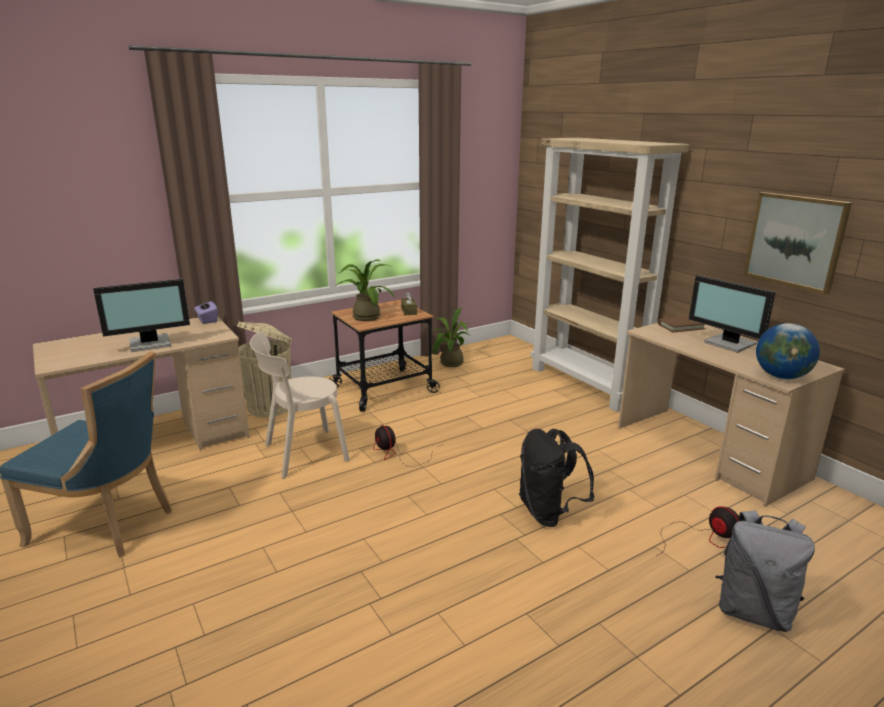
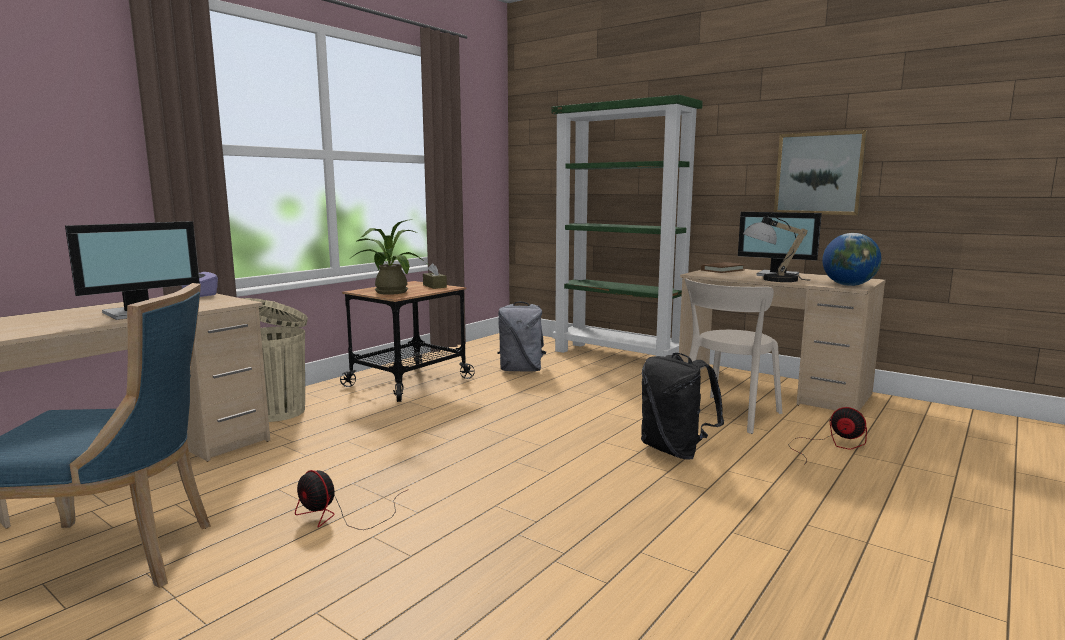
camera: 20 degrees left, 10 degrees down
(302, 454) = (353, 446): beige chair -> beige chair (727, 415)
(398, 455) = (473, 430): fan -> fan (340, 516)
(449, 364) = (465, 356): potted plant -> none
(587, 384) = (619, 356): beige bookcase -> green bookcase
(708, 353) = (770, 279): none -> table lamp
(753, 611) = (924, 488): grey backpack -> grey backpack (521, 370)

